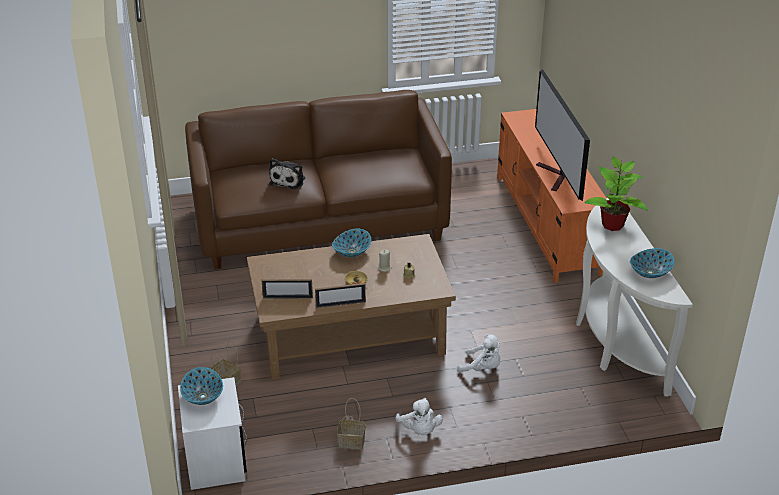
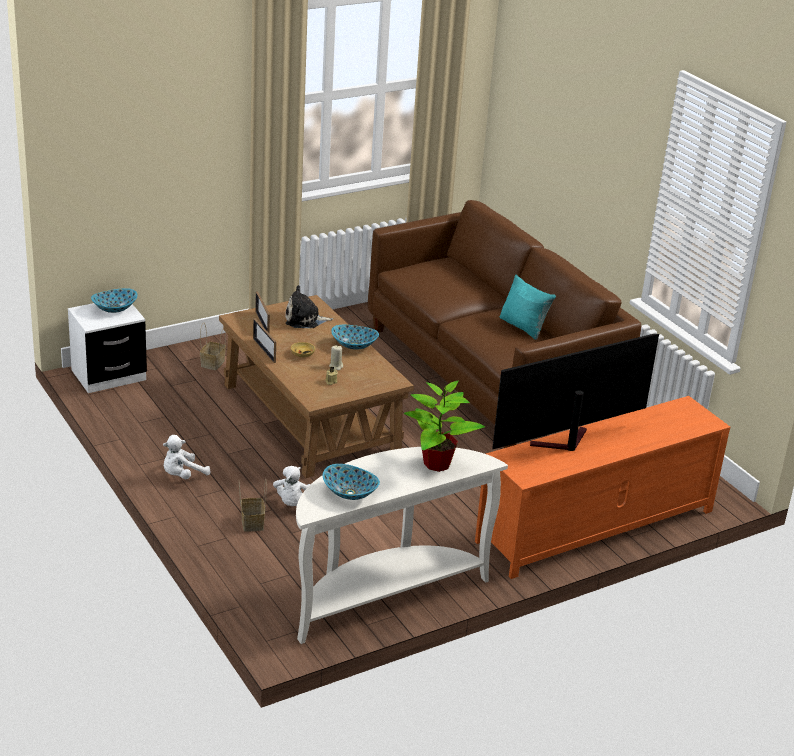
camera: 70 degrees right, 5 degrees down
(288, 180) = (450, 290): plush toy -> plush toy (305, 320)
(350, 442) = (153, 439): basket -> basket (251, 522)
(365, 159) = (523, 327): none -> turquoise pillow

